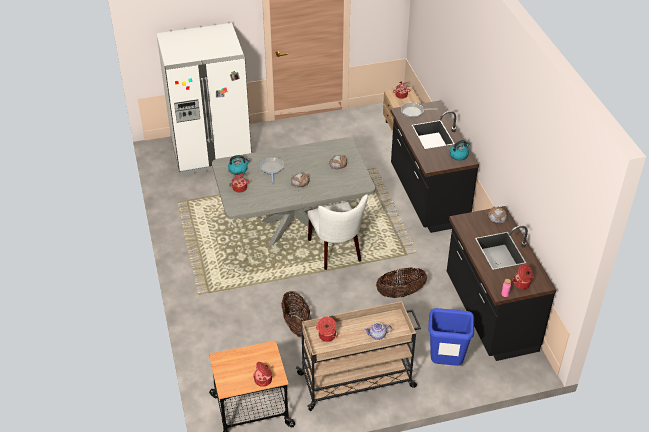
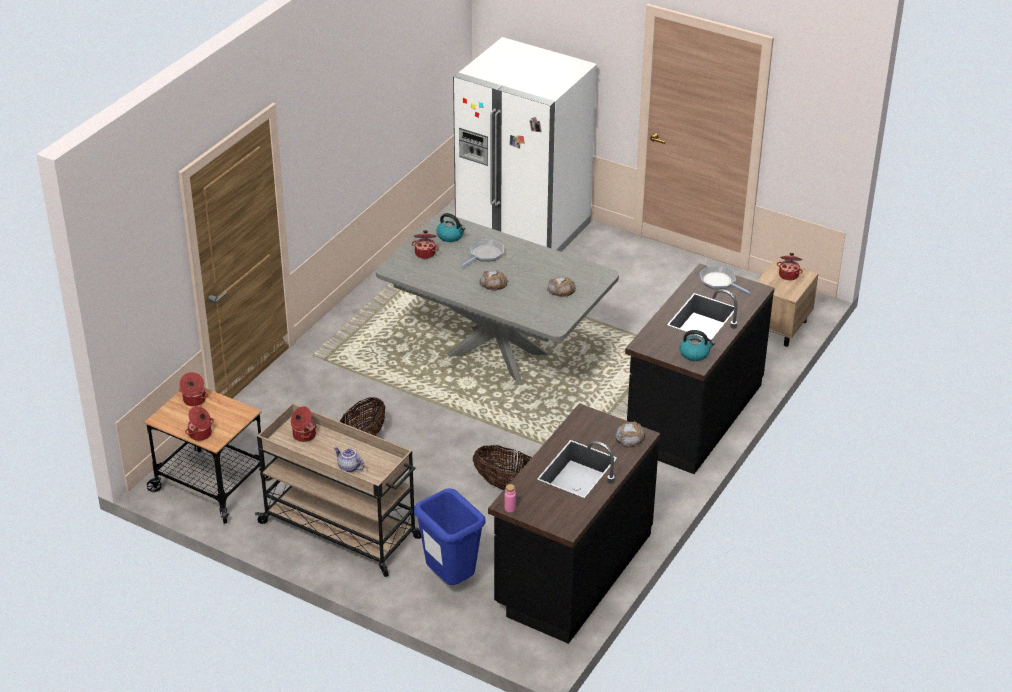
camera: 45 degrees right, 5 degrees down
(336, 252) = (503, 405): white chair -> none
(522, 284) = (544, 512): cooking pot -> cooking pot (194, 400)

